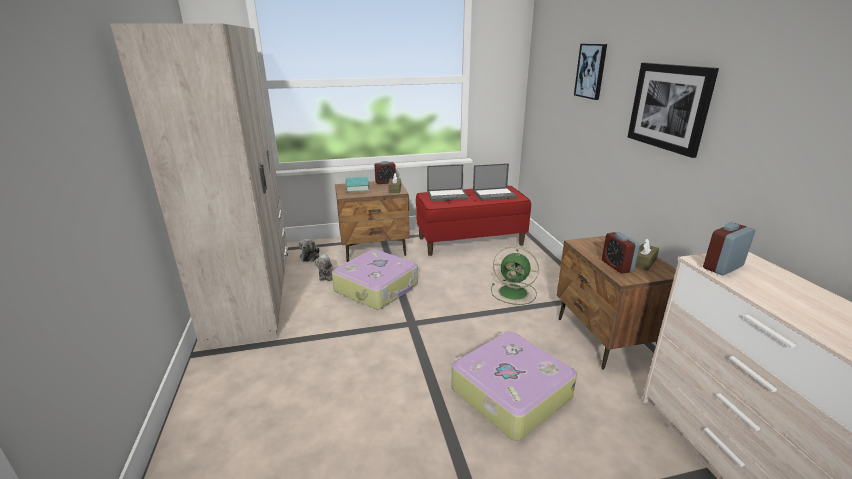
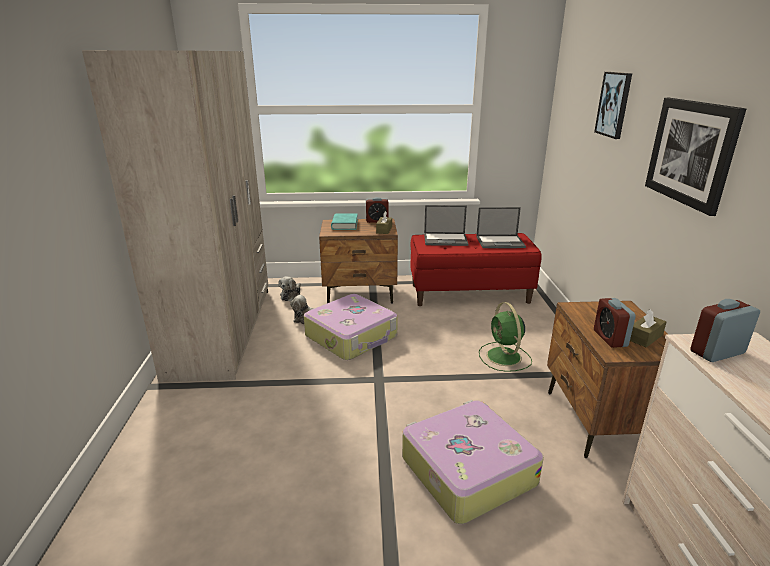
camera: 10 degrees right, 0 degrees up
(514, 293) = (504, 357): green fan -> green fan turned 45 degrees clockwise

